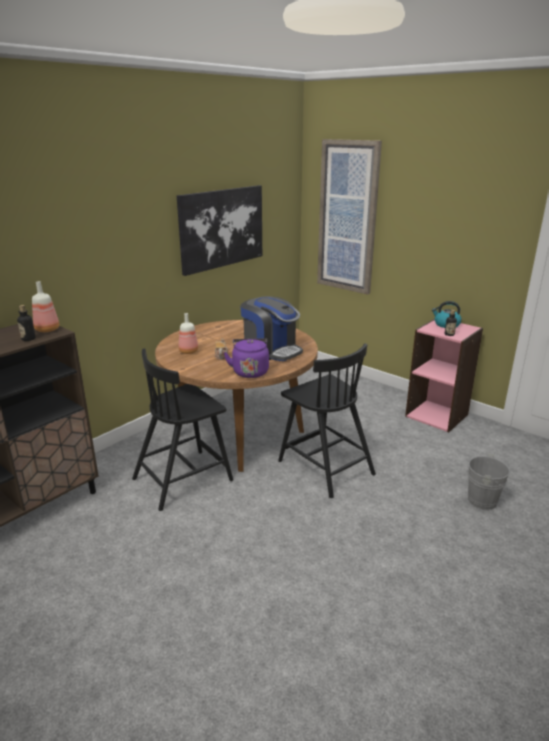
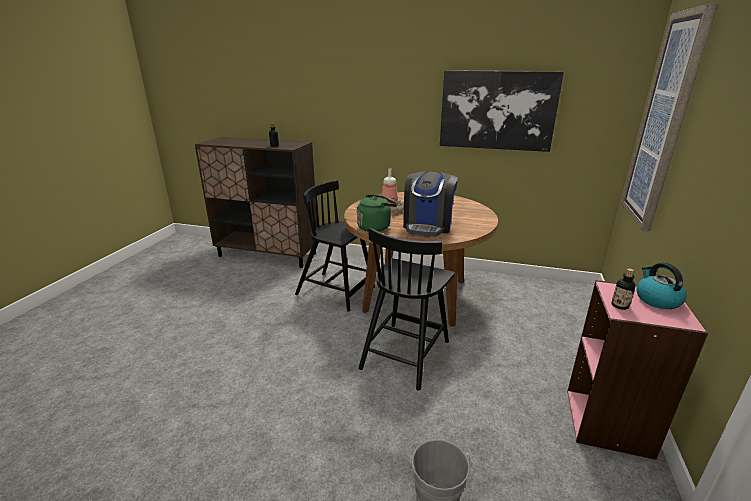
camera: 65 degrees right, 0 degrees up
(47, 329) = (292, 145): bottle -> none
(250, 371) = (375, 227): purple kettle -> green kettle

